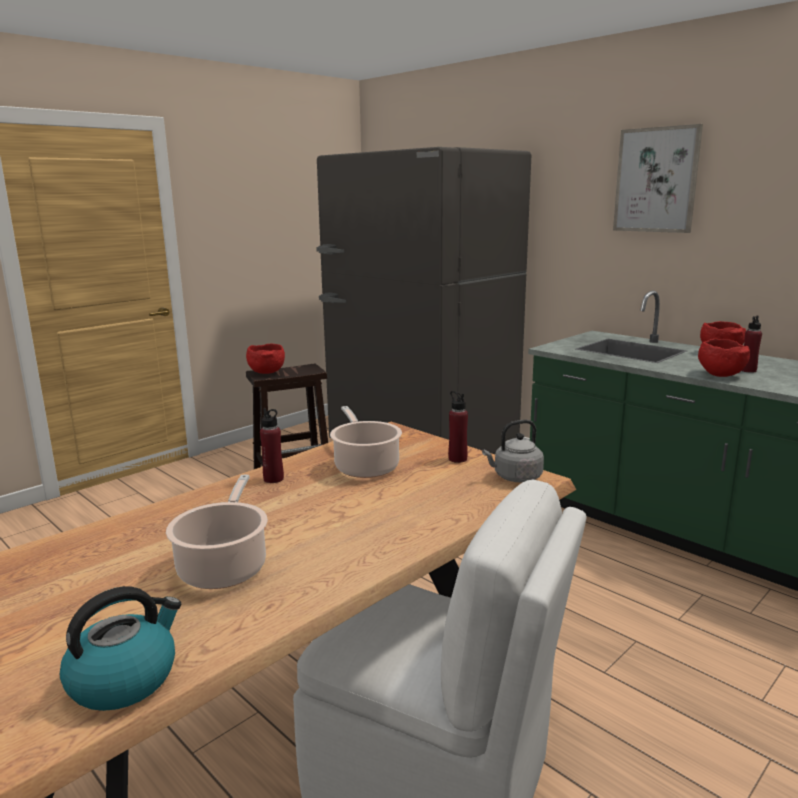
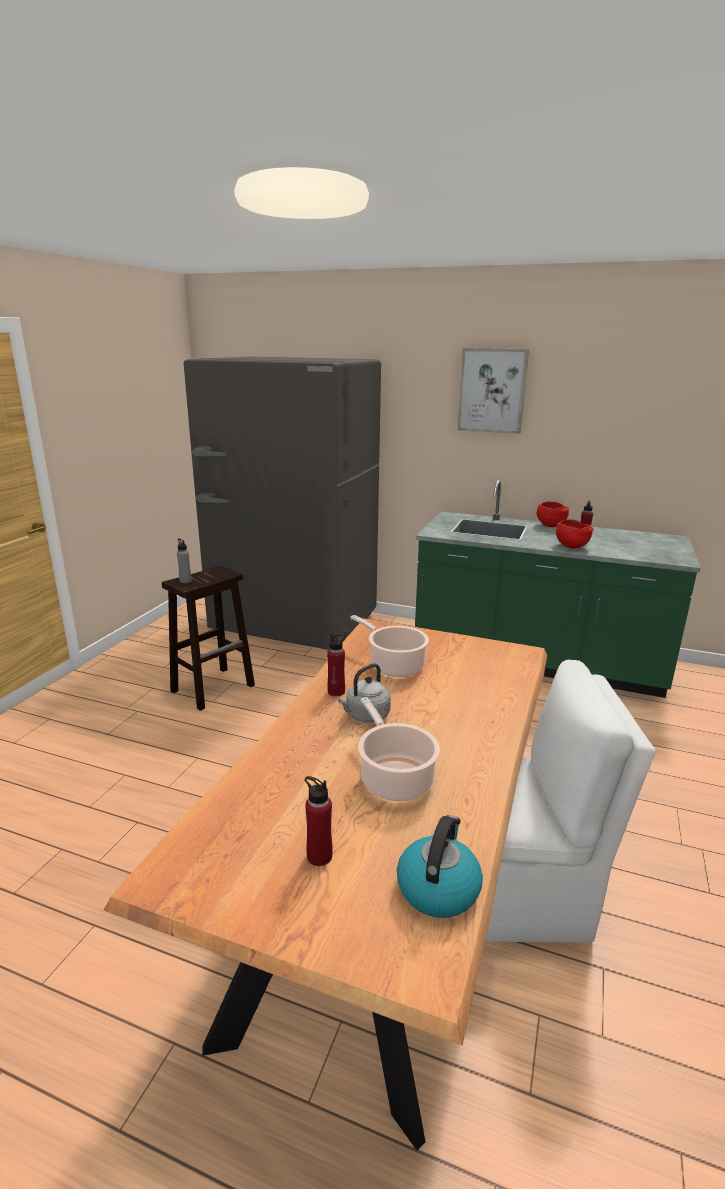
camera: 25 degrees left, 5 degrees up
(266, 372) = (185, 581): red bowl -> grey bottle
(457, 459) = (453, 645): red bottle -> red bottle (319, 856)
(515, 477) = (509, 654): grey kettle -> grey kettle (365, 716)

